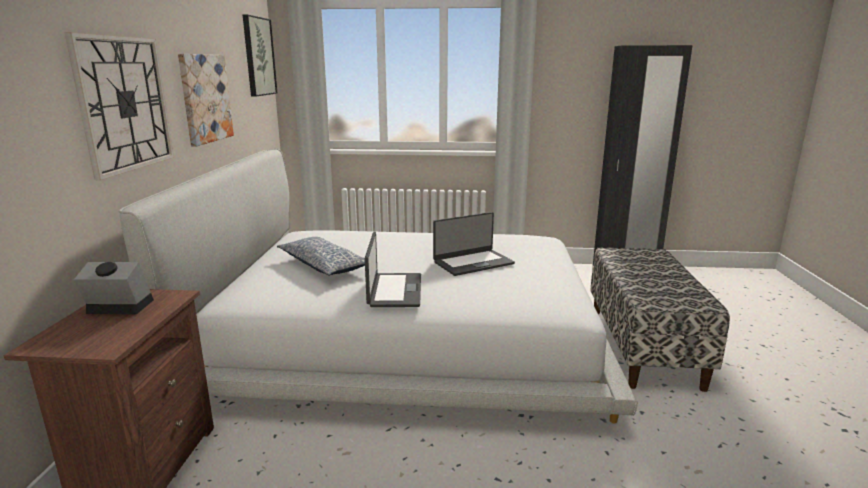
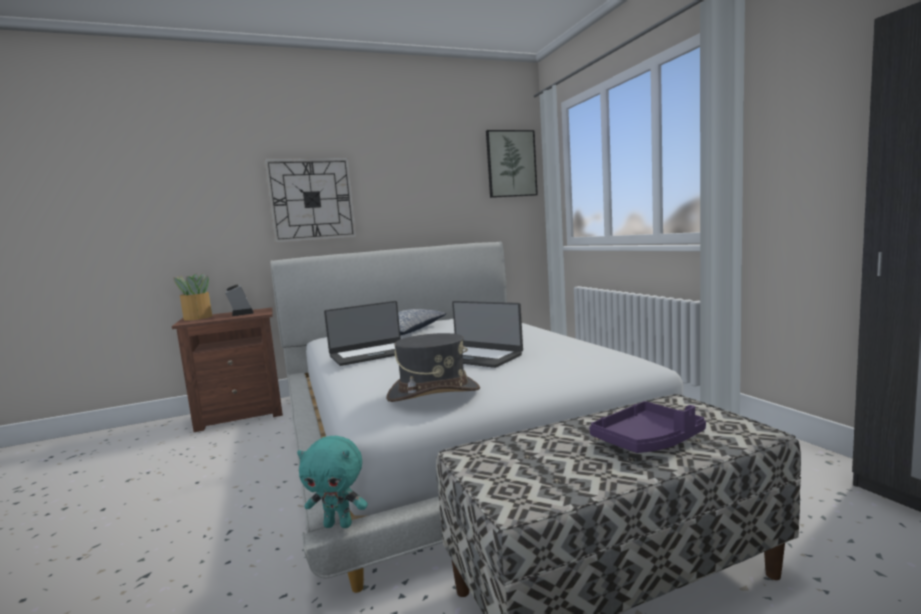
camera: 65 degrees right, 10 degrees down
(67, 340) = (197, 318): none -> potted plant
(205, 98) = (412, 198): picture -> none
(549, 289) = (433, 393): none -> grey hat
(614, 384) = (339, 524): none -> turquoise plush toy
(654, 268) = (648, 440): none -> purple tray

